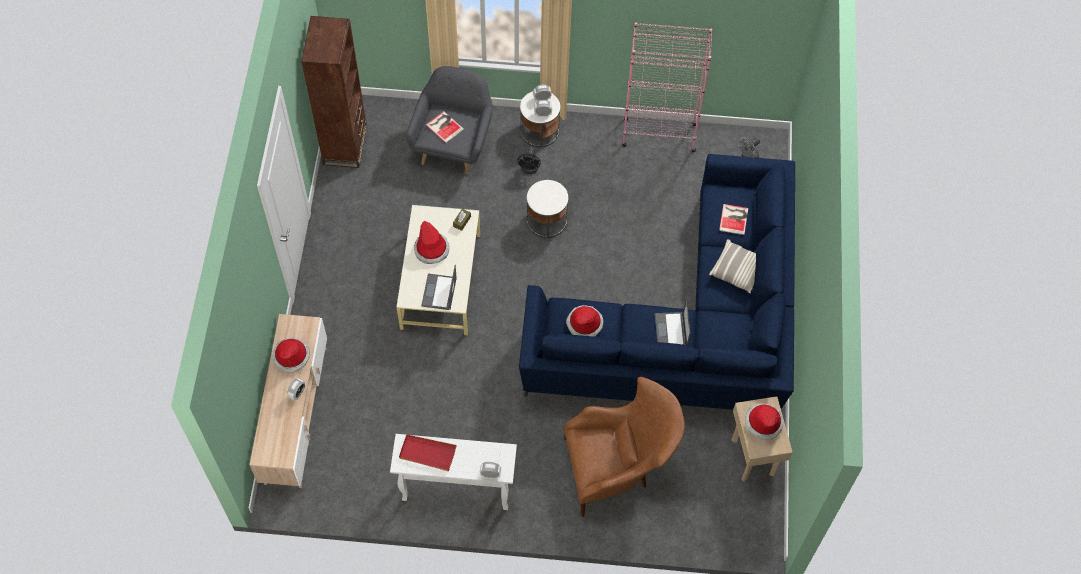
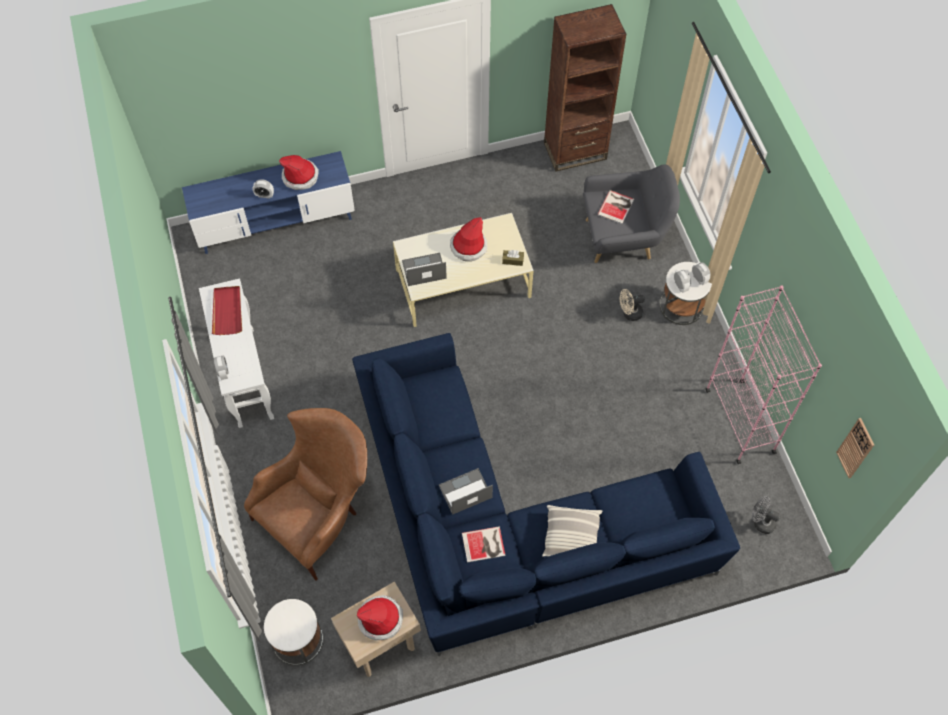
camera: 70 degrees right, 0 degrees up
(295, 414) = (275, 222): beige tv stand -> blue tv stand
(529, 169) = (629, 313): black fan -> beige fan
(547, 220) = (577, 350): white side table -> white side table (297, 640)
(584, 324) = (437, 406): hat -> none
(618, 468) = (319, 513): brown armchair -> brown armchair turned 105 degrees counterclockwise
(734, 219) = (637, 512): book -> book (484, 545)
(776, 42) = (855, 448): none -> wall clock

